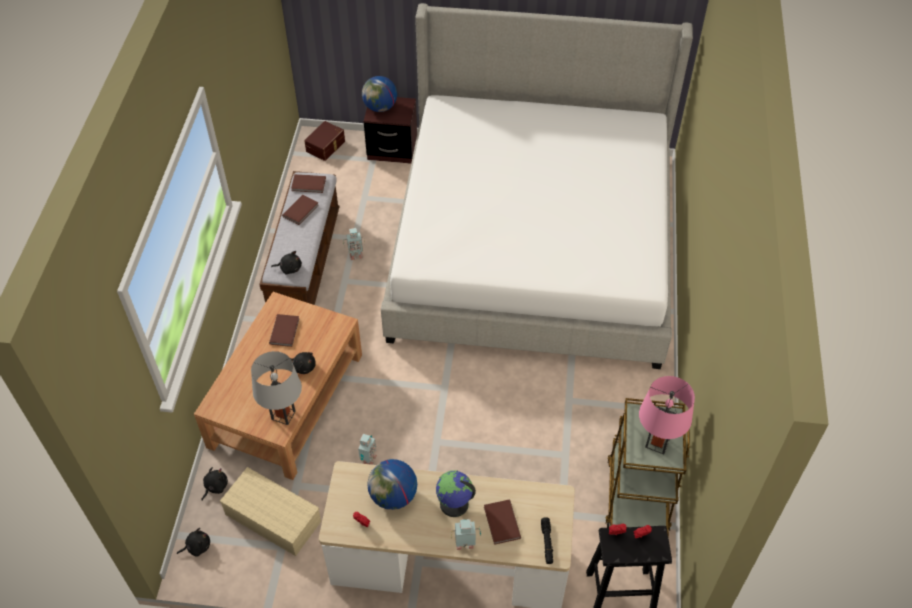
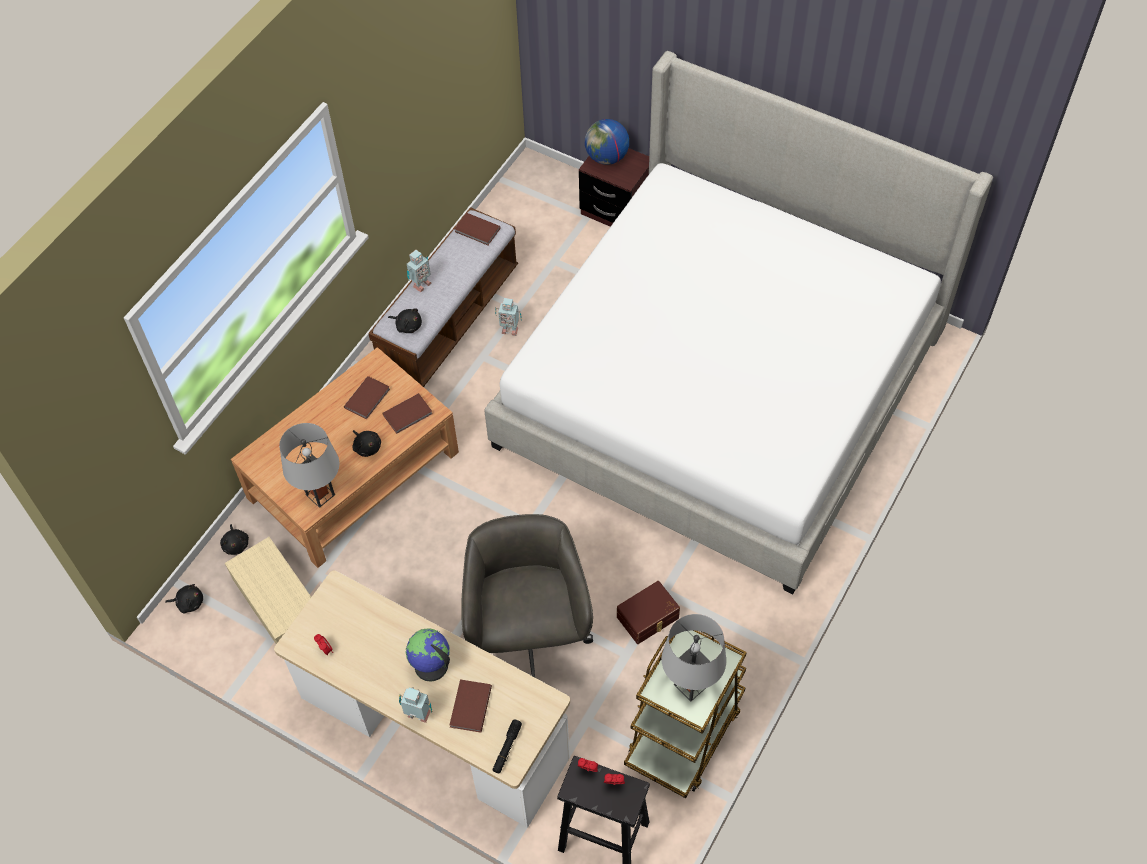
camera: 25 degrees right, 5 degrees up
(215, 486) = (236, 544): black plush toy -> black plush toy turned 105 degrees clockwise
(301, 211) = (454, 260): brown book -> brown book (408, 415)
(326, 146) = (541, 182): brown storage box -> brown storage box (648, 618)
(368, 460) = (406, 576): toy robot -> toy robot (420, 284)
(393, 496) = (372, 632): globe -> none
(485, 469) = (528, 635): none -> grey office chair
(657, 443) = (690, 685): pink table lamp -> grey table lamp

